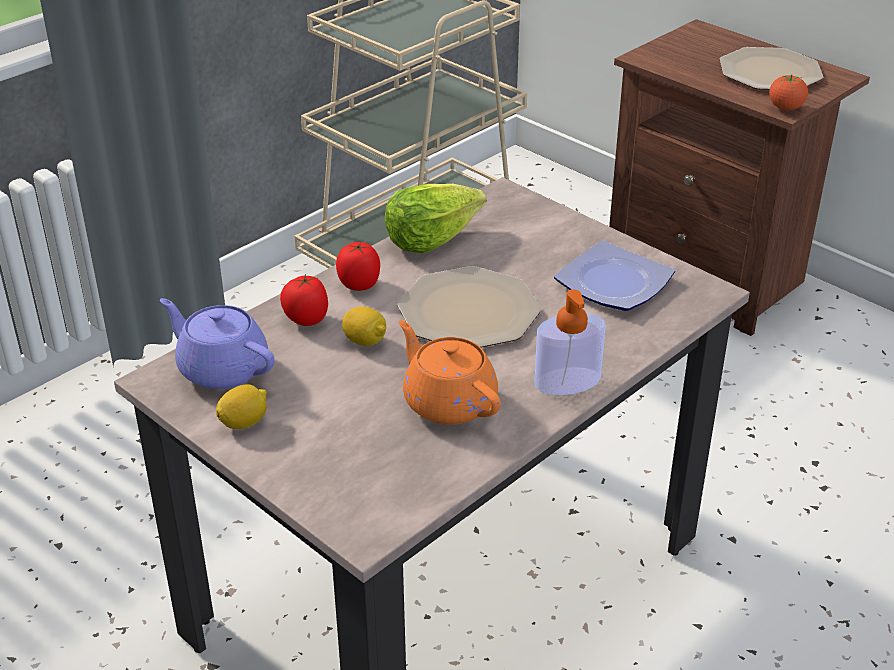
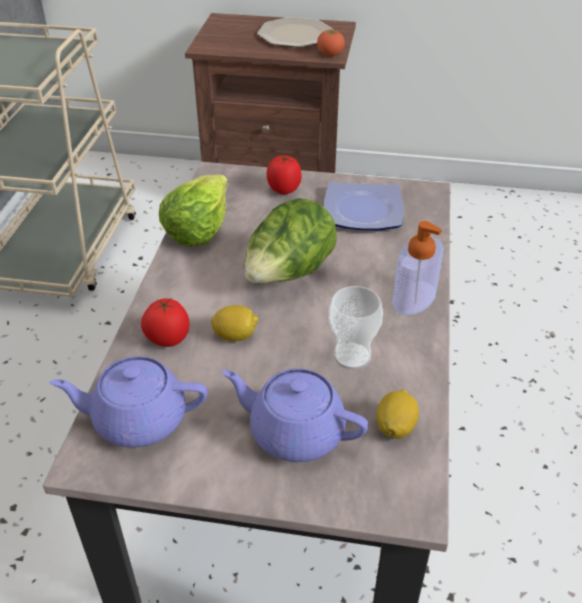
camera: 35 degrees left, 5 degrees up
(244, 422) = (209, 460): lemon -> lemon (395, 427)
(331, 435) = (294, 432): none -> purple teapot
(359, 284) = (181, 289): tomato -> tomato (284, 189)
(448, 402) = (352, 356): orange teapot -> cup
(470, 311) = (289, 274): plate -> lettuce

